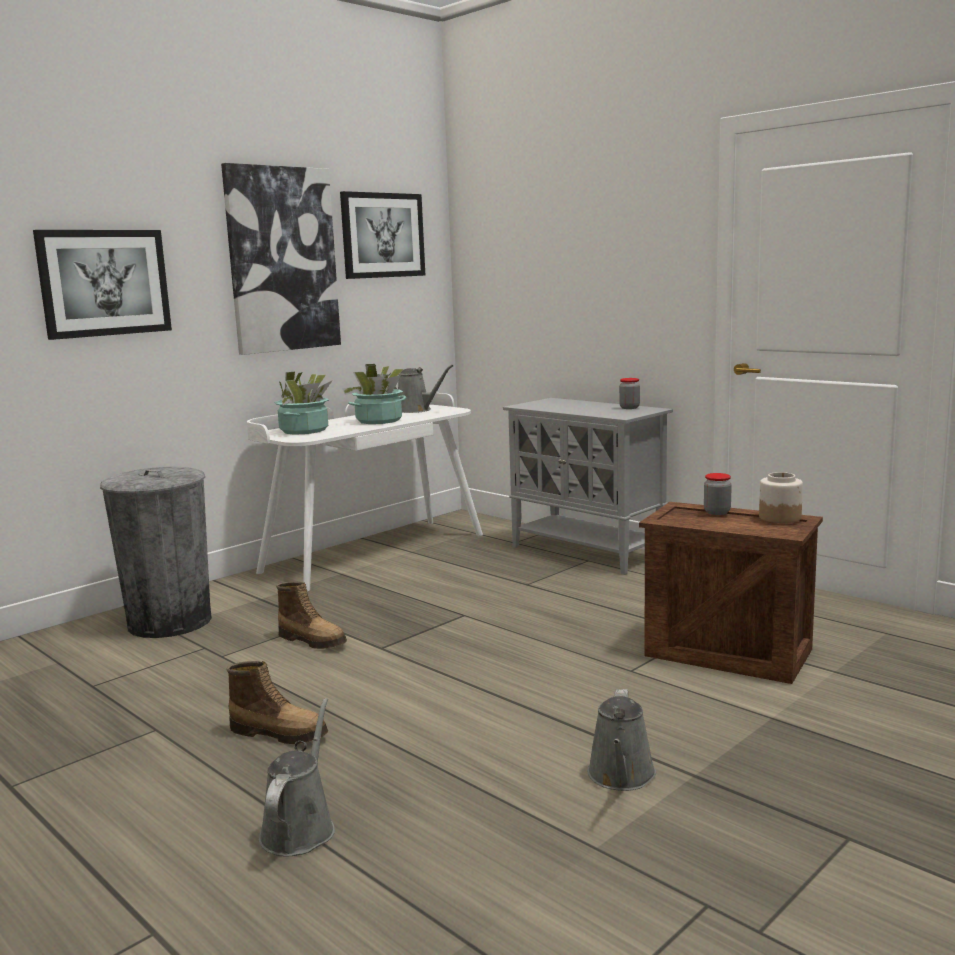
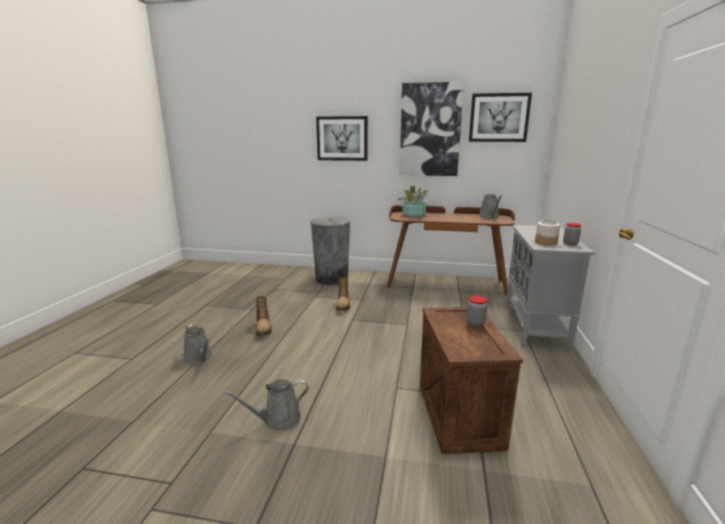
camera: 55 degrees right, 5 degrees up
(300, 828) = (199, 358): grey watering can -> grey watering can turned 75 degrees clockwise
(374, 552) = (445, 283): white desk -> brown desk
(379, 421) = (454, 218): potted plant -> none
(780, 517) = (494, 344): jar -> jar (546, 242)

